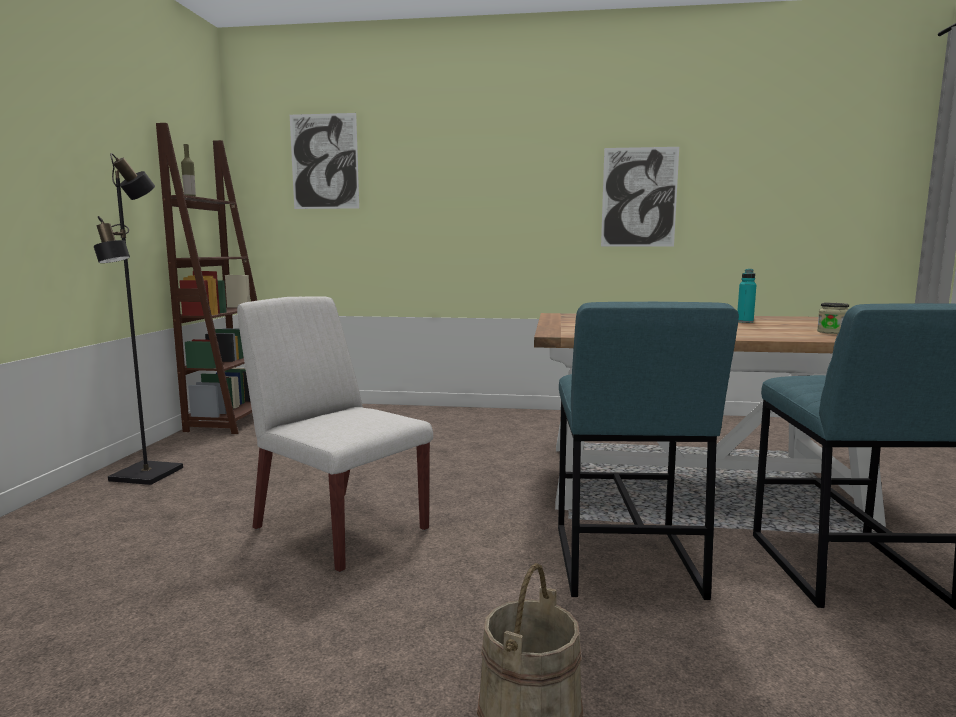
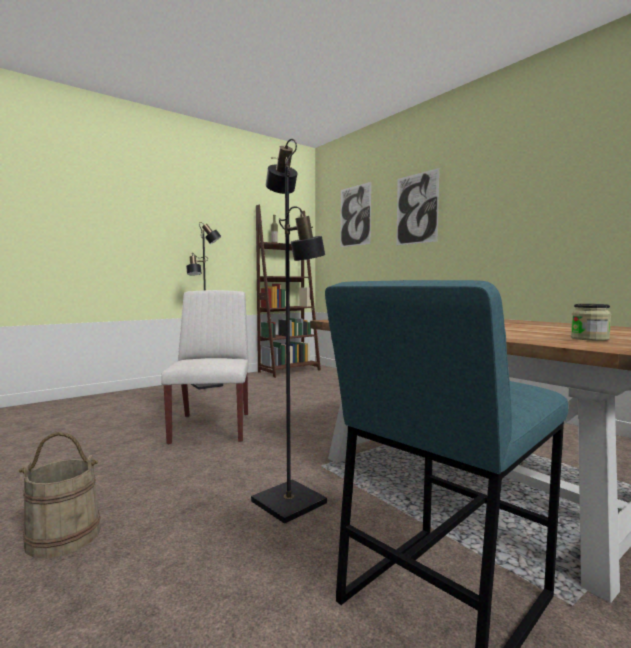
camera: 45 degrees right, 5 degrees down
(626, 563) = (288, 502): blue stool -> black floor lamp
(639, 197) = (569, 213): picture -> picture (416, 208)
(745, 322) = (554, 327): turquoise bottle -> none

